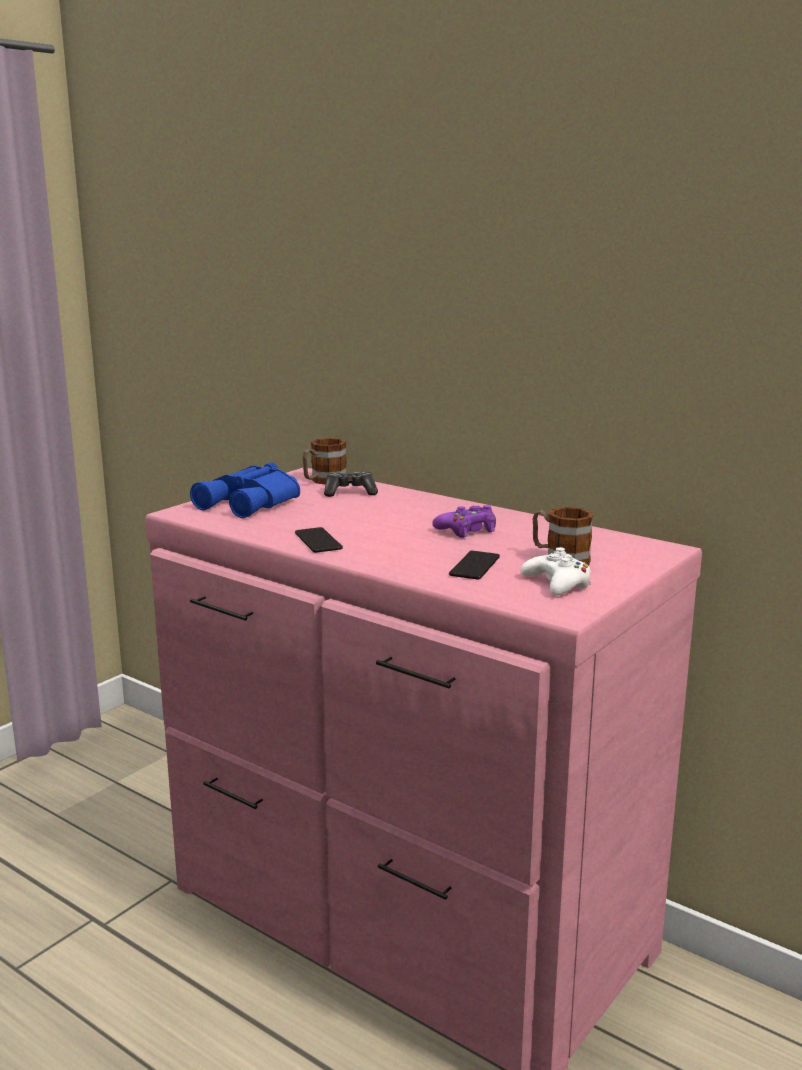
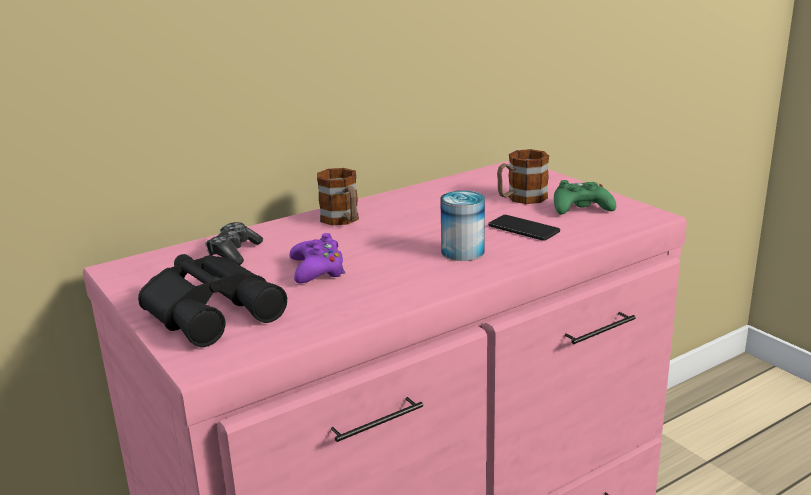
camera: 70 degrees left, 5 degrees up
(252, 503) = (213, 310): blue binoculars -> black binoculars
(318, 541) = (402, 285): phone -> none
(323, 481) = (169, 262): mug -> mug (343, 220)
(400, 551) = (462, 252): none -> can
(467, 530) = (419, 219): purple game controller -> purple game controller (317, 270)
(557, 584) = (581, 208): white game controller -> green game controller

